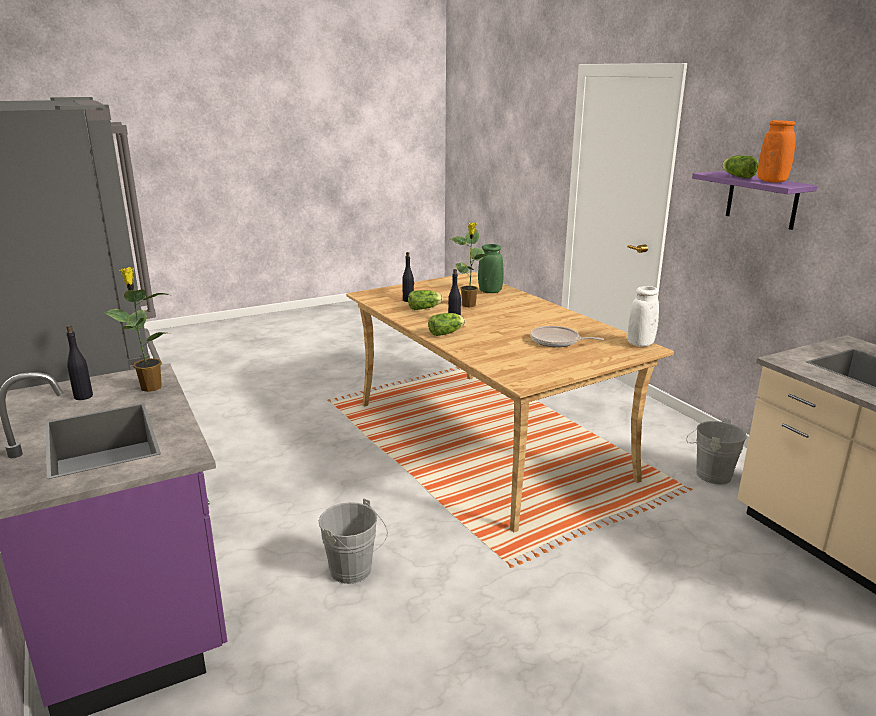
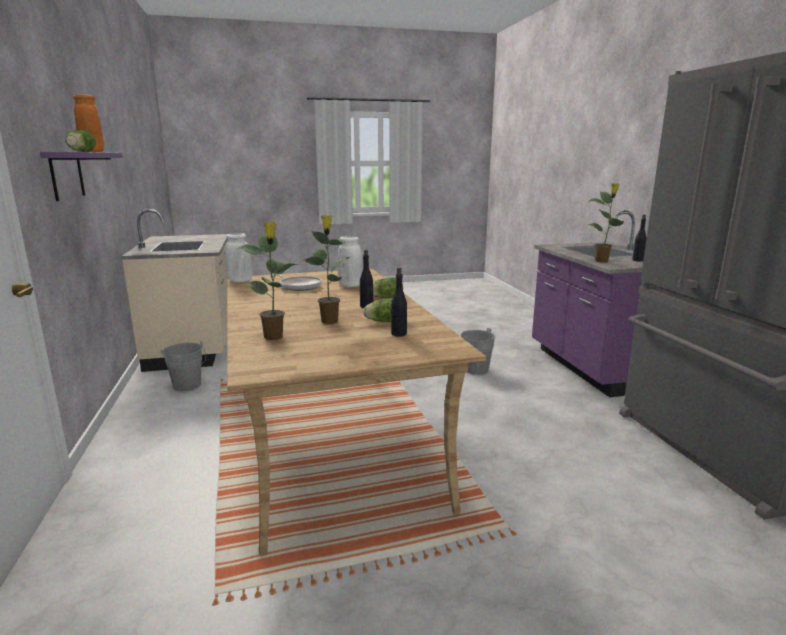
camera: 165 degrees left, 5 degrees down
(490, 291) = (274, 337): green vase -> potted plant
(502, 348) = (350, 286): none -> white vase

